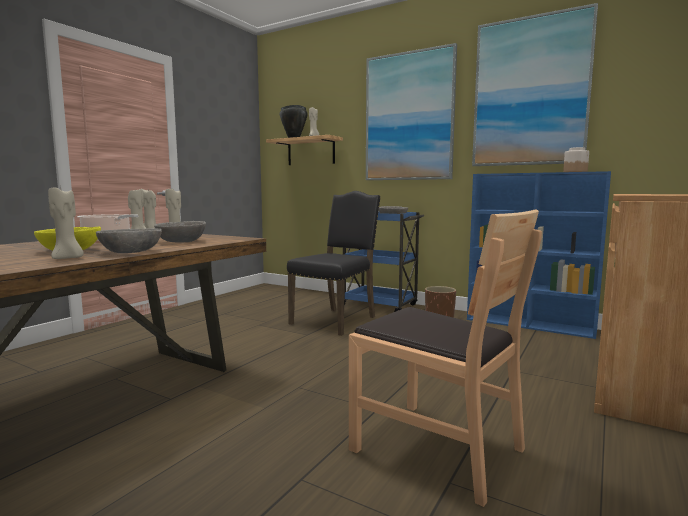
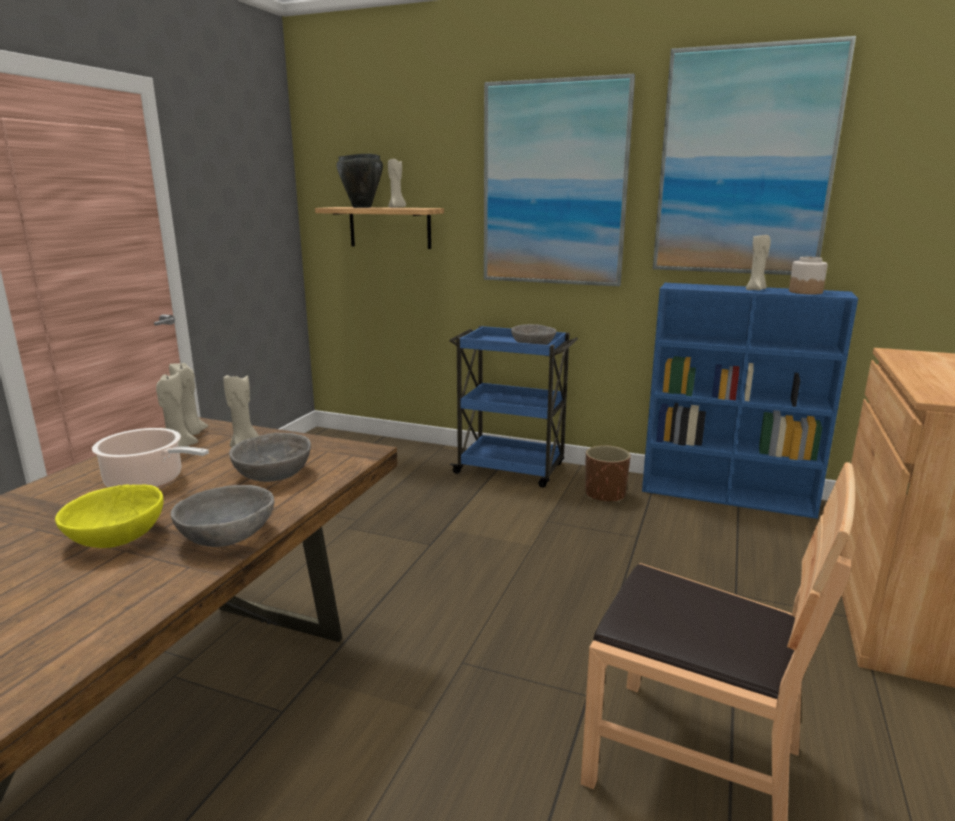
camera: 10 degrees left, 10 degrees up
(68, 258) = (144, 581): beige candle -> beige candle (756, 290)
(336, 320) = (460, 507): black chair -> none

